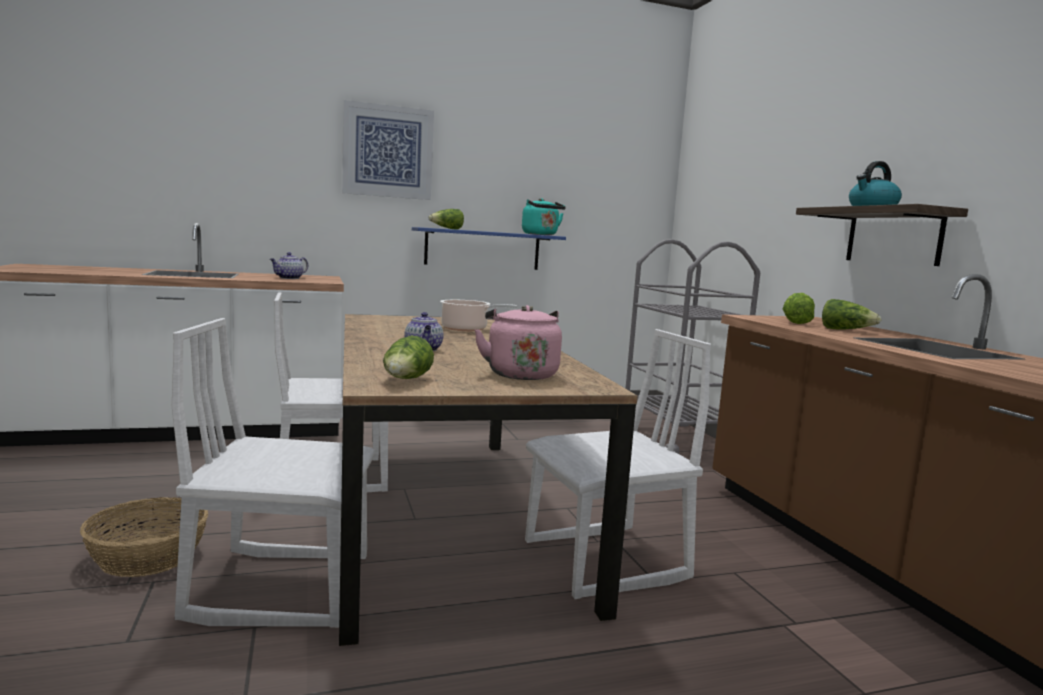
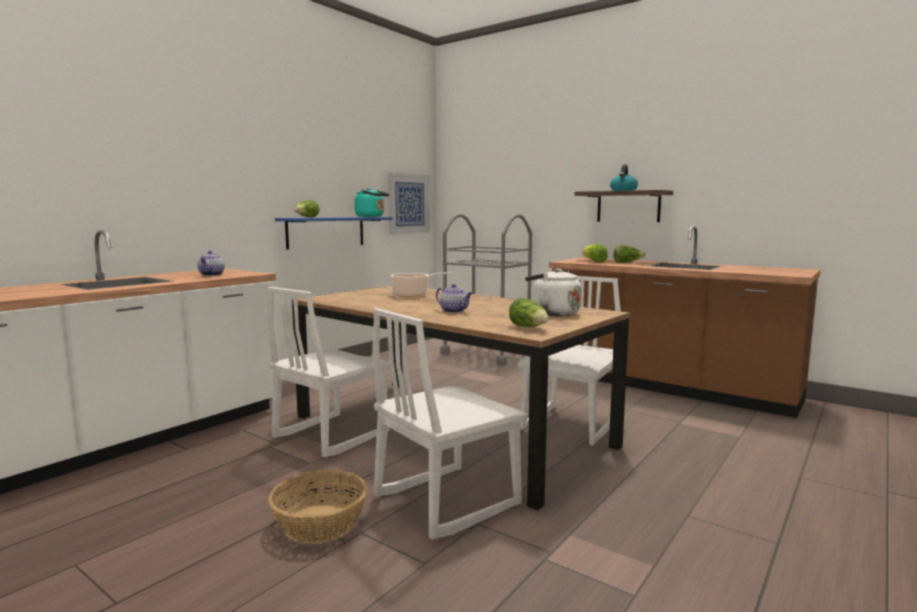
camera: 35 degrees left, 0 degrees up
(388, 151) = (251, 152): picture -> picture (408, 204)
(520, 374) = (553, 313): pink kettle -> white kettle

